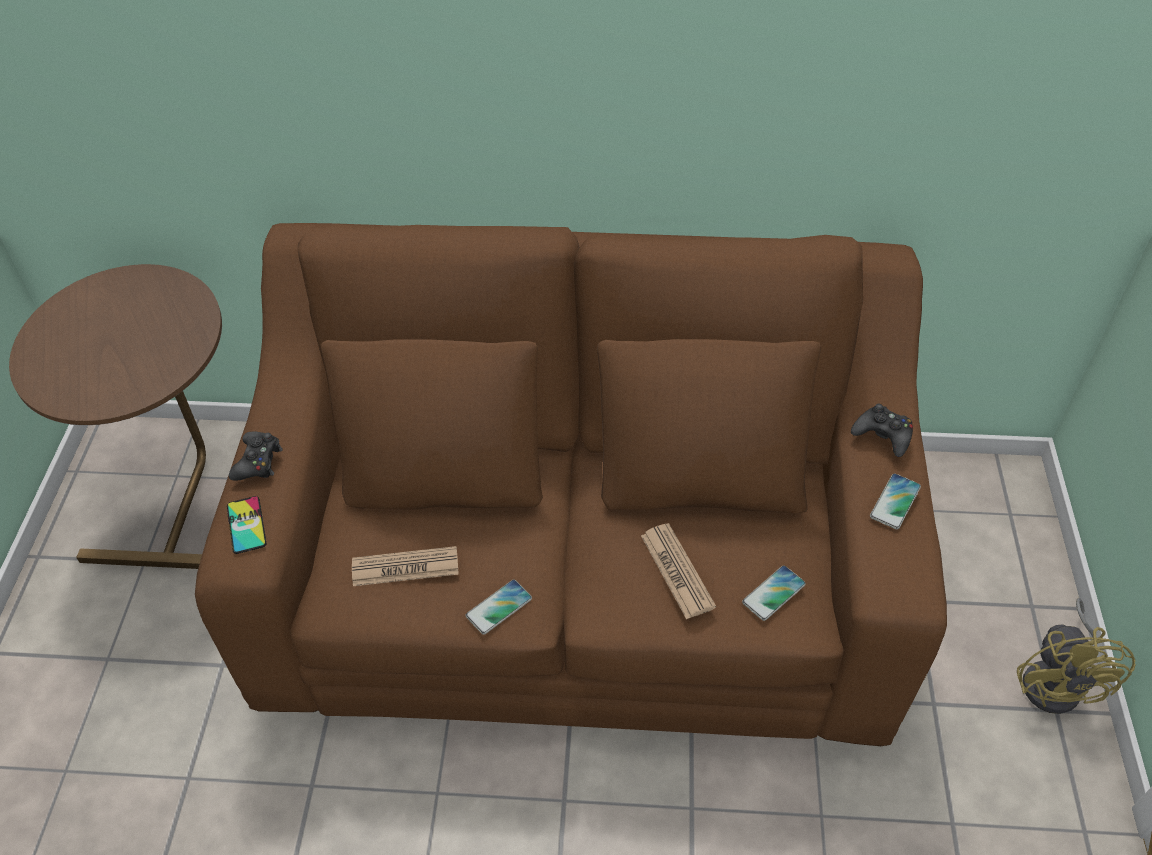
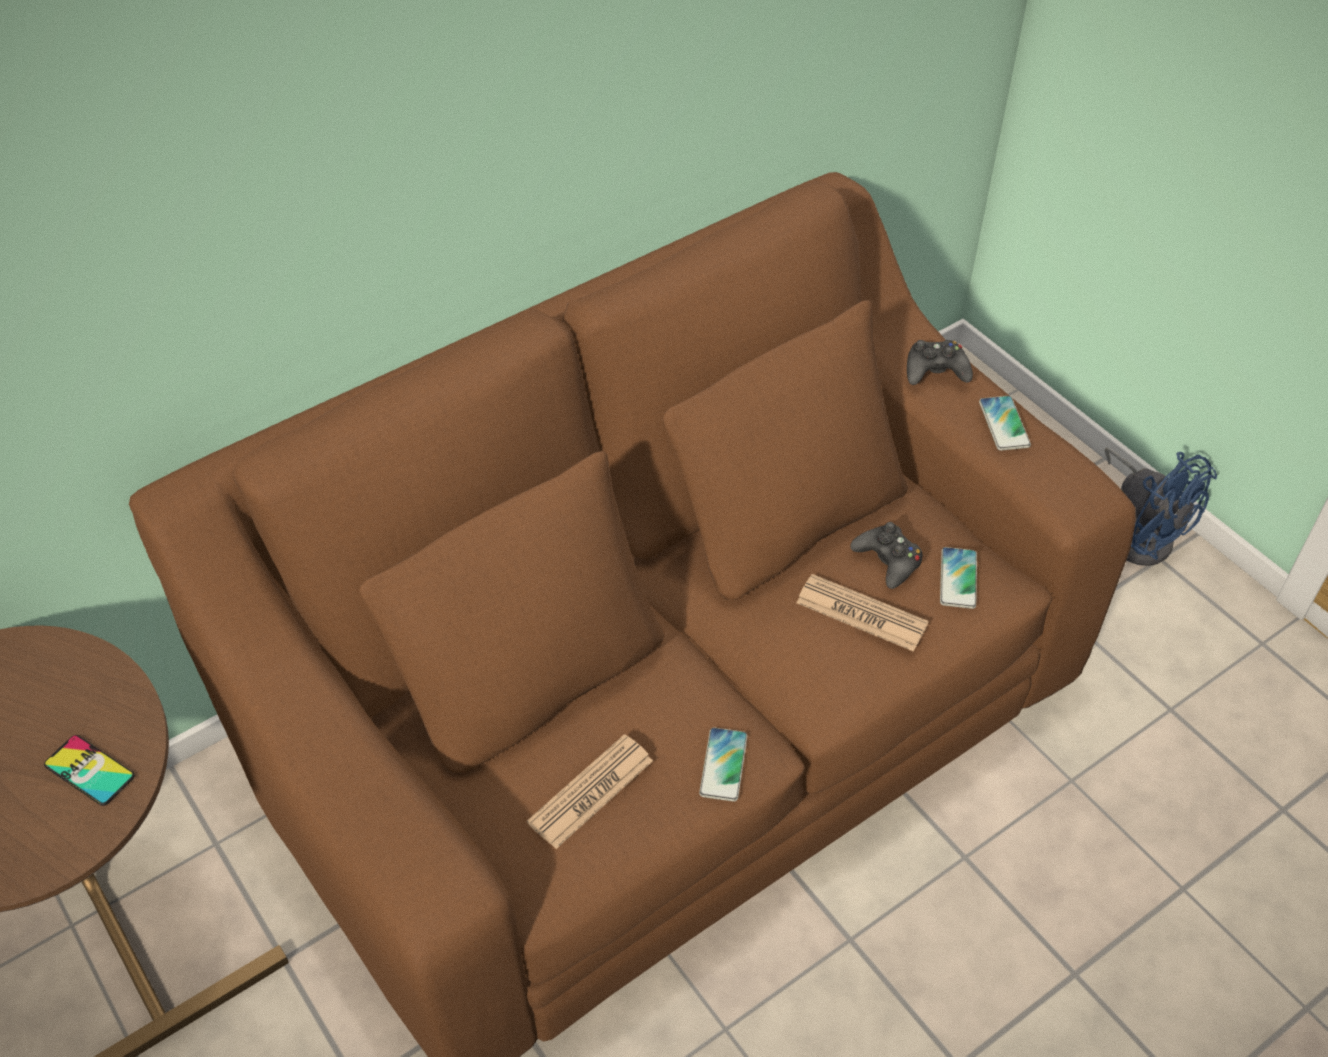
camera: 40 degrees left, 0 degrees up
(246, 525) = (417, 853): phone -> phone (89, 770)
(258, 461) = (347, 782): black game controller -> black game controller (888, 560)
(1058, 681) = (1140, 533): yellow fan -> blue fan

